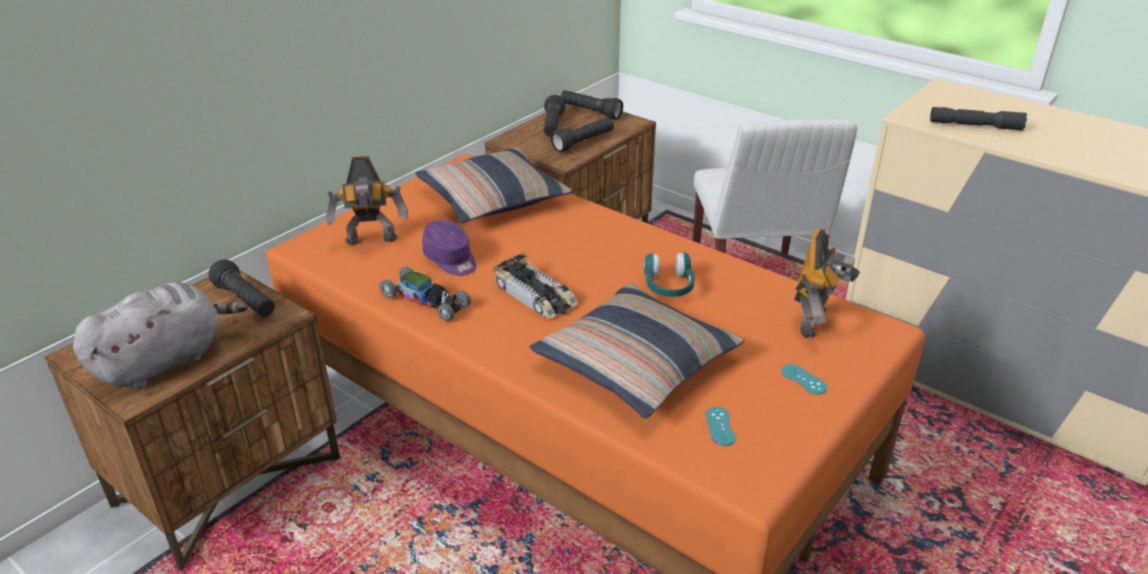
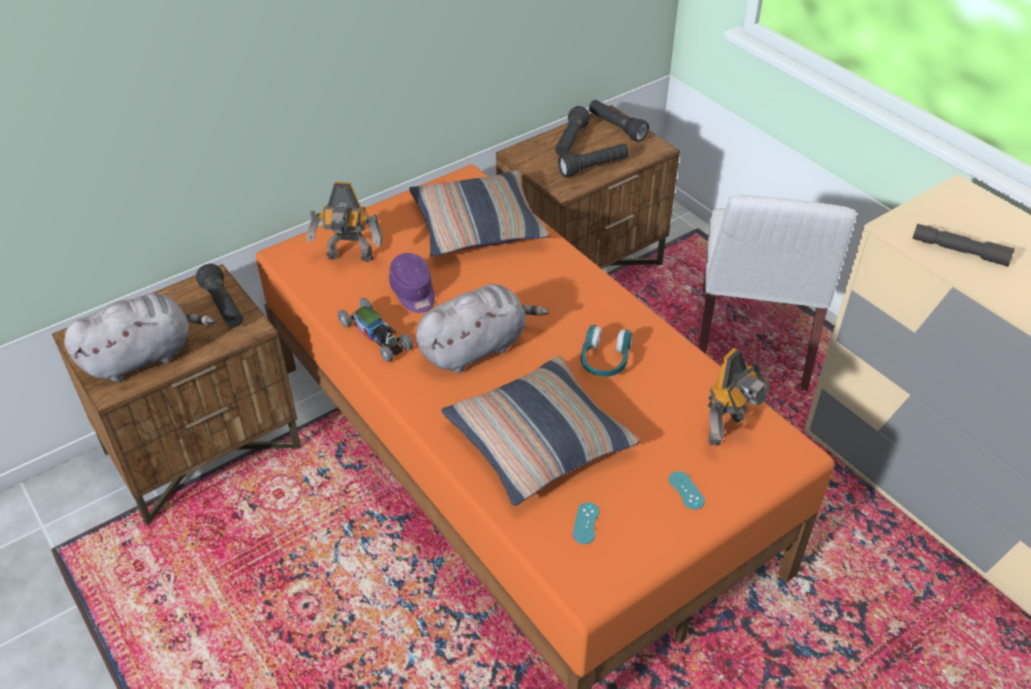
camera: 15 degrees right, 10 degrees up
(536, 295) = (476, 348): toy car -> grey plush toy

